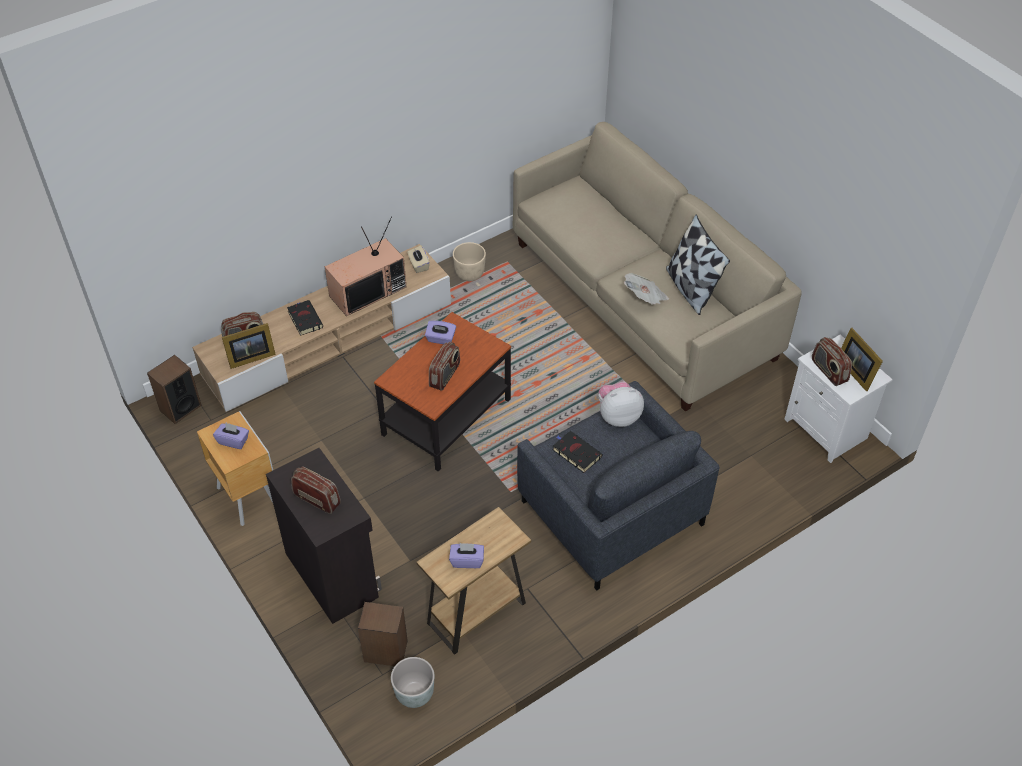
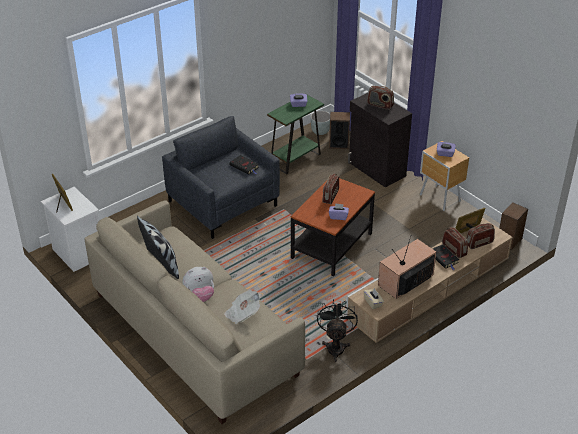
camera: 175 degrees right, 10 degrees down
(470, 274) = (336, 346): beige planter -> black fan
(476, 613) = (295, 159): brown side table -> green side table
(618, 416) = (219, 185): plush toy -> plush toy (200, 296)
(645, 298) = (196, 255): newspaper -> newspaper (242, 314)
(828, 371) = (81, 203): radio -> radio (454, 250)

